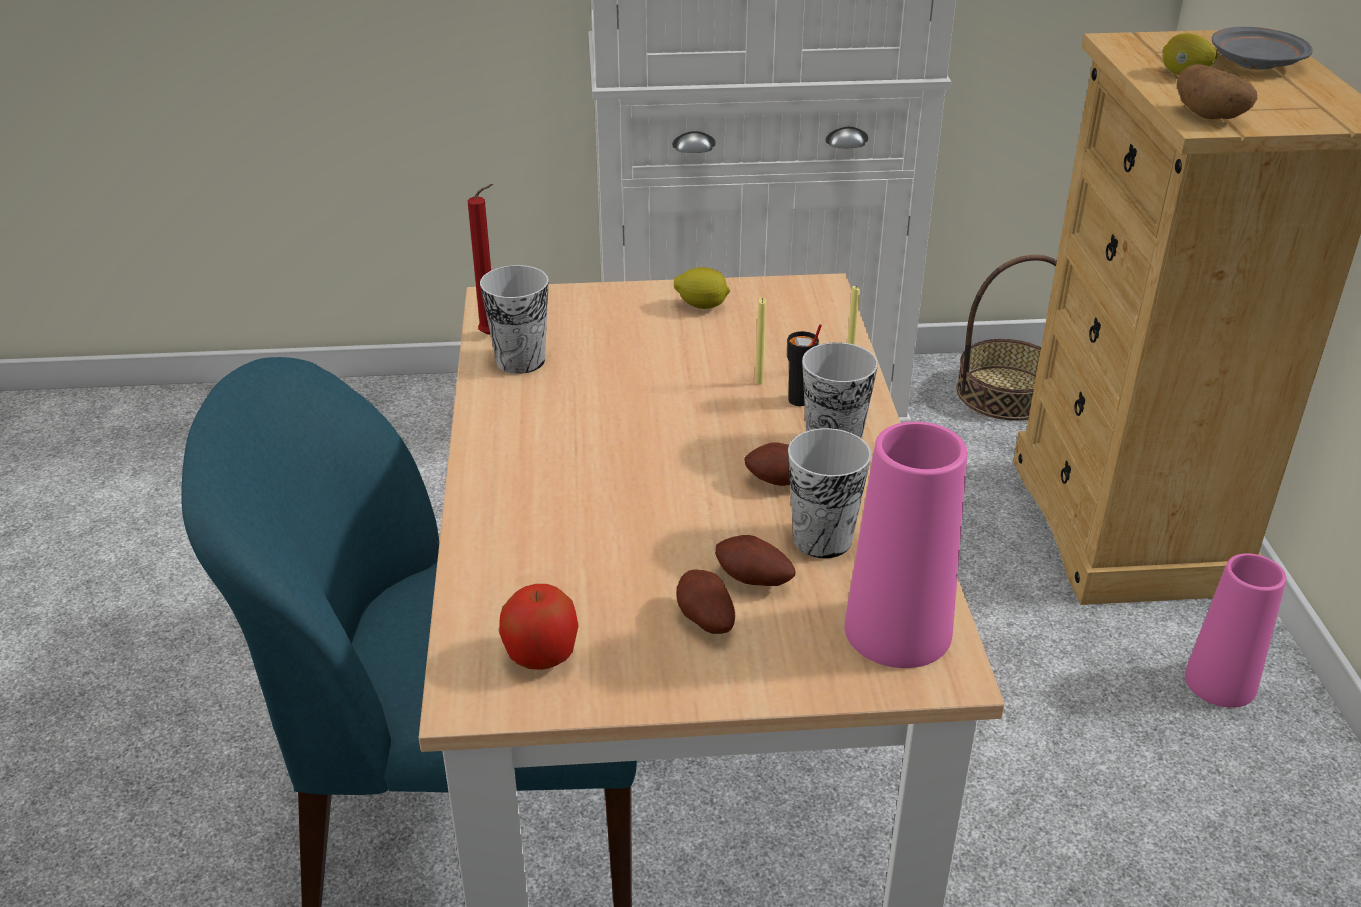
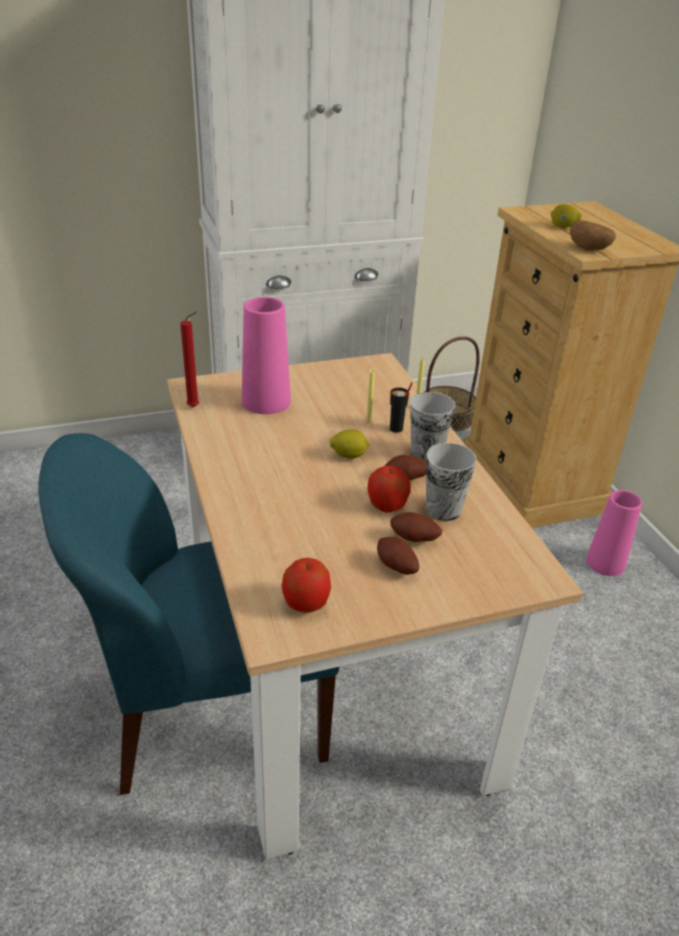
camera: 15 degrees left, 0 degrees up
(520, 360) = (219, 421): cup -> none
(702, 306) = (316, 378): lemon -> lemon (348, 456)
(731, 523) = (387, 506): none -> apple
(898, 630) = (508, 557): pink vase -> pink vase (266, 401)
(1255, 63) = (595, 219): grey plate -> none

